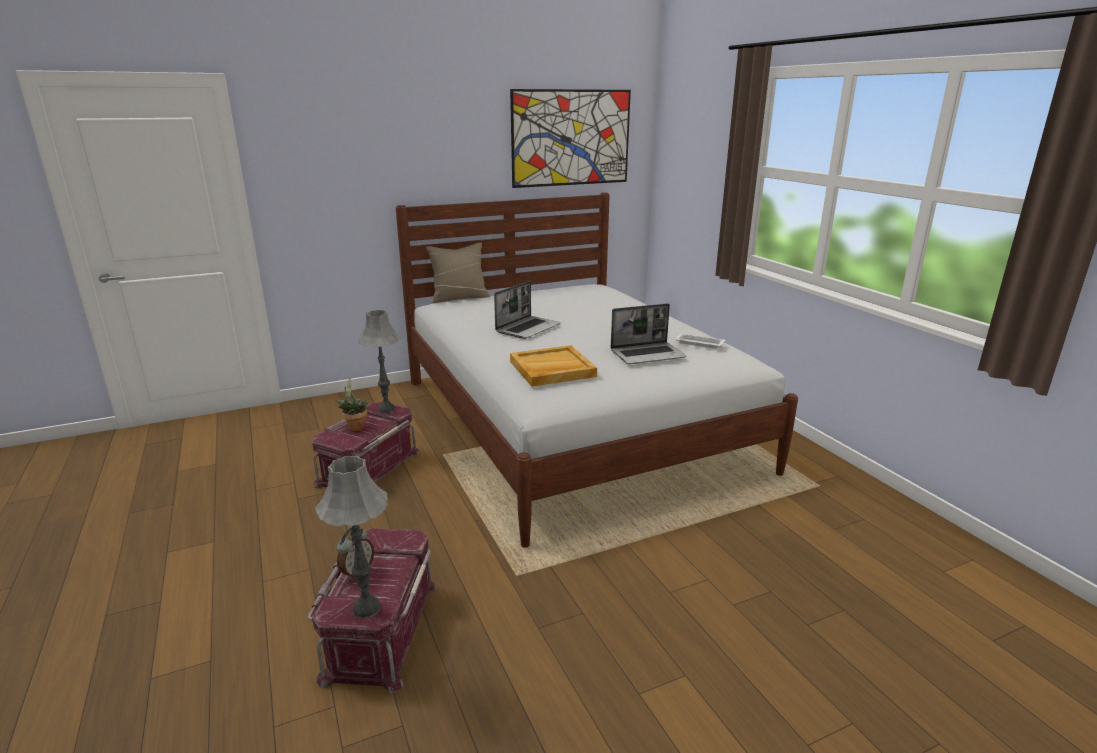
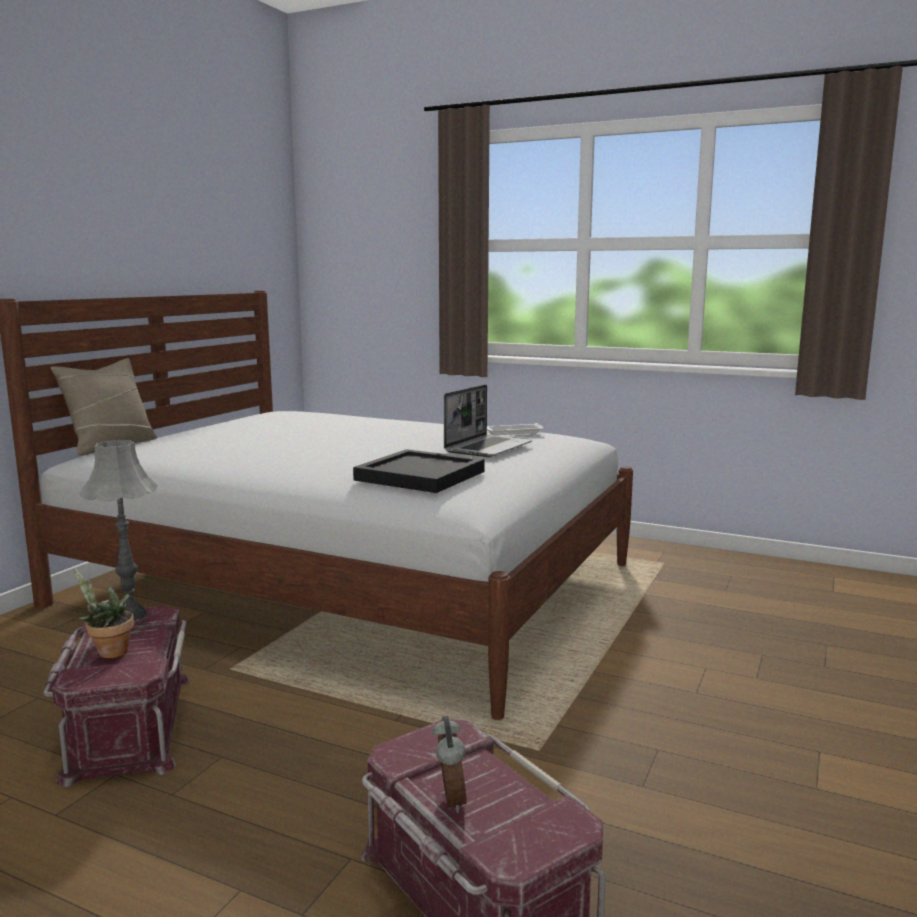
camera: 40 degrees left, 10 degrees down
(366, 608) = (546, 827): grey table lamp -> none
(528, 328) = (298, 452): laptop -> none
(551, 369) = (420, 476): beige tray -> black tray
(571, 138) = (215, 215): picture -> none

